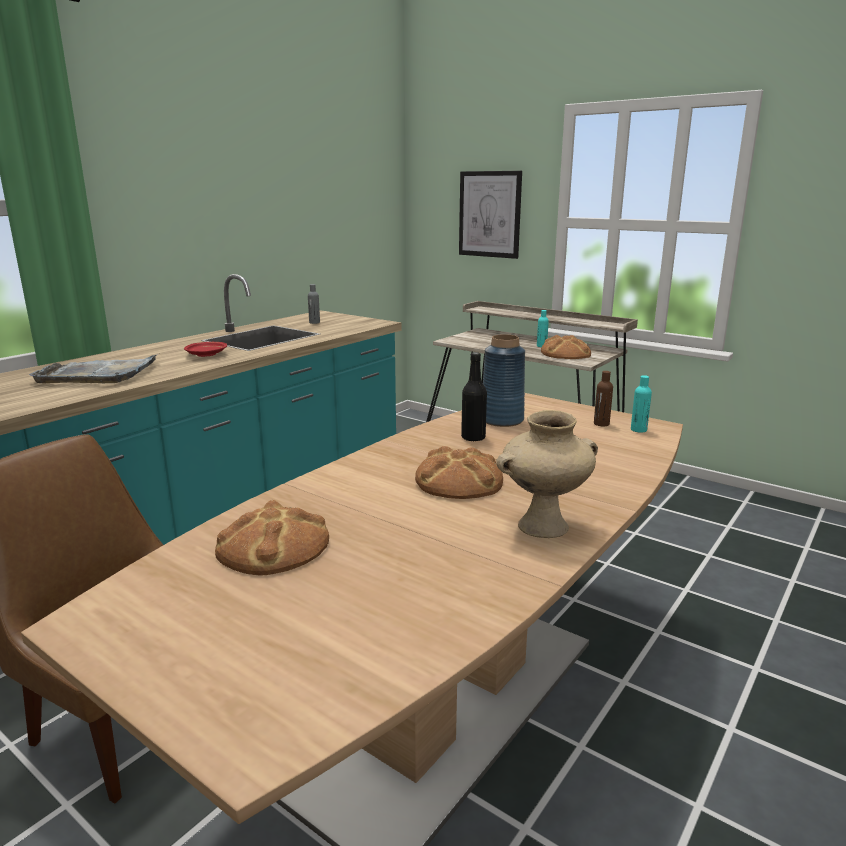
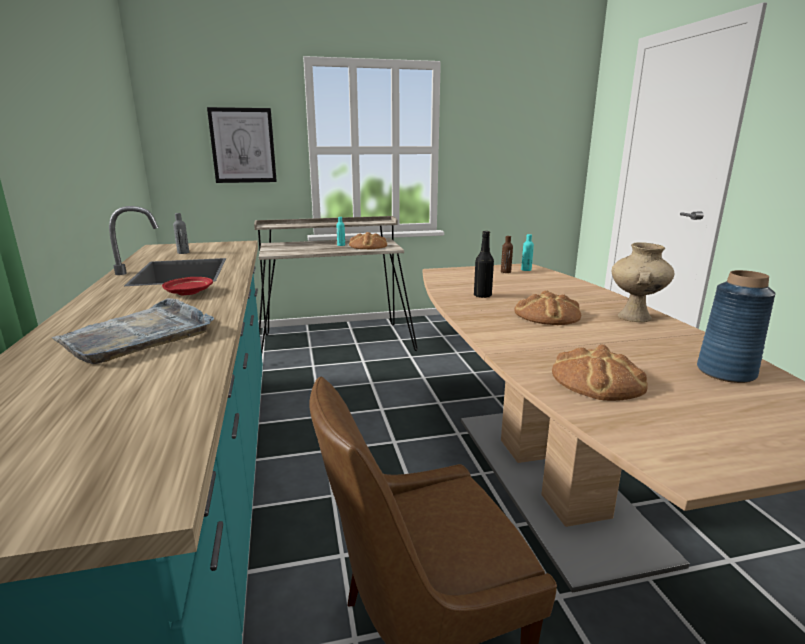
camera: 50 degrees left, 0 degrees up
(501, 420) = (463, 284): blue vase -> blue vase (726, 372)

